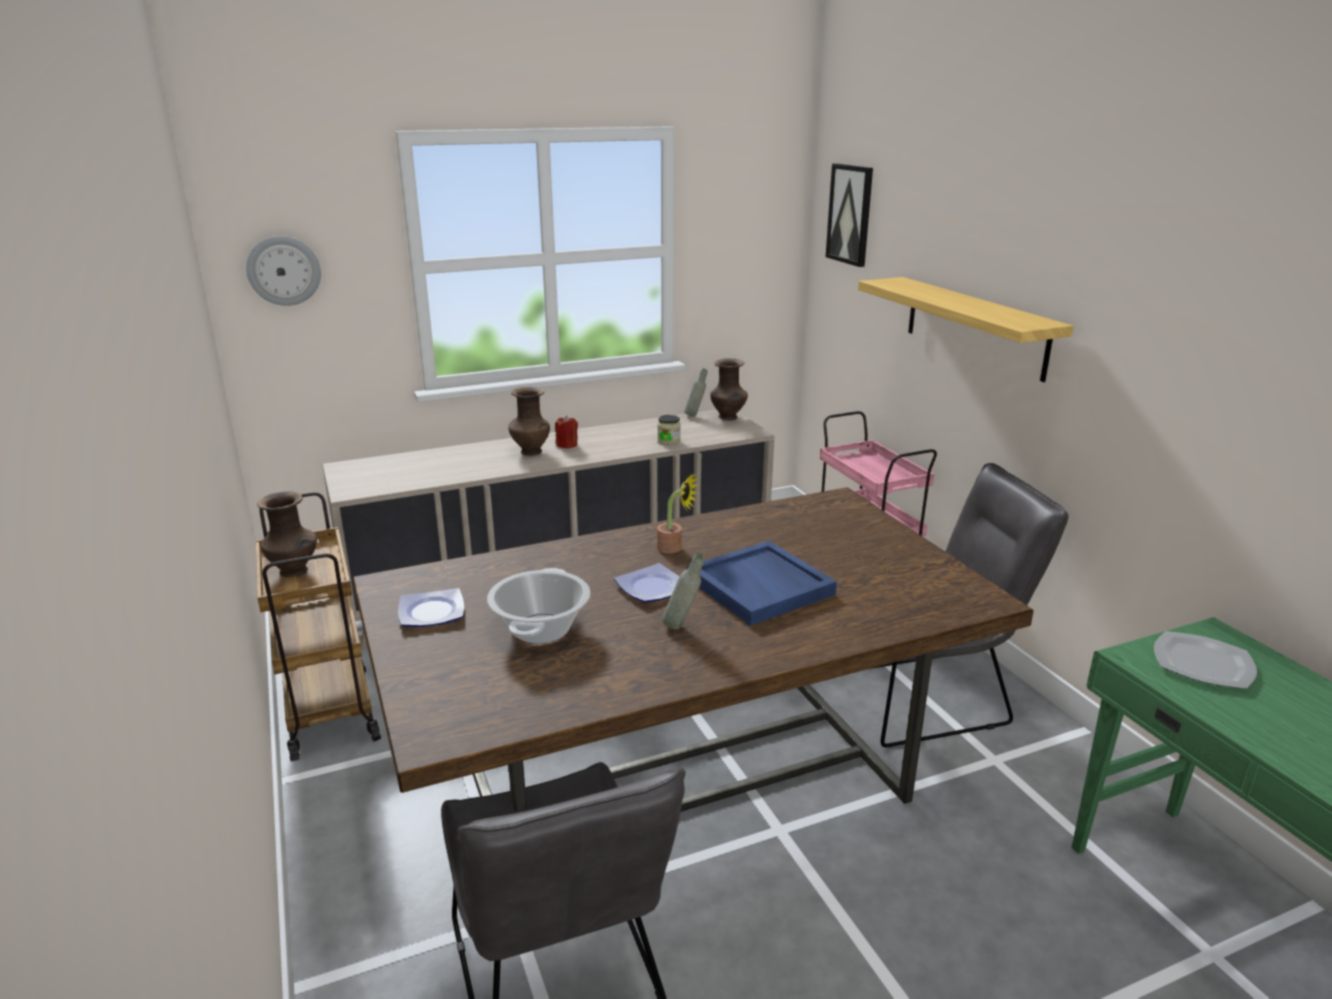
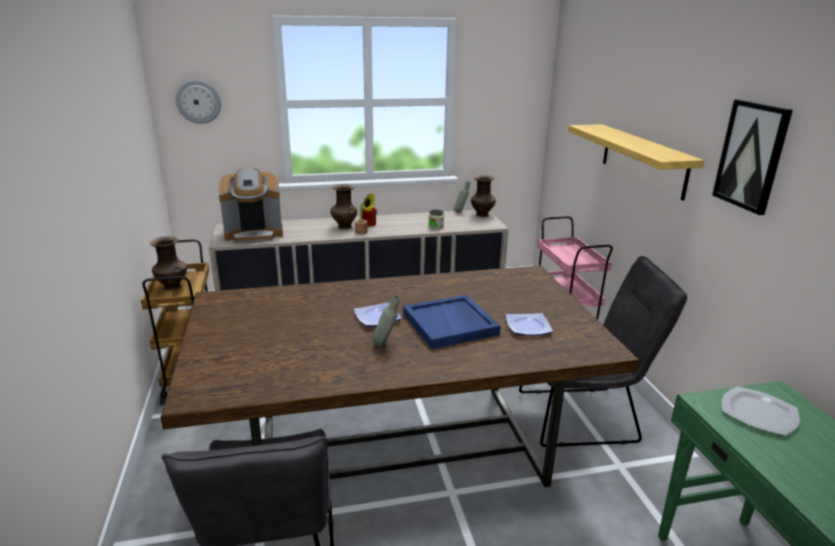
camera: 10 degrees right, 0 degrees up
(394, 475) = (254, 234): none -> coffee machine
(430, 612) = (230, 318): plate -> plate (527, 327)
(541, 629) = (294, 336): cooking pot -> none
(674, 548) = (404, 294): potted plant -> potted plant (363, 232)
(850, 214) = (574, 81): picture -> picture (751, 156)

